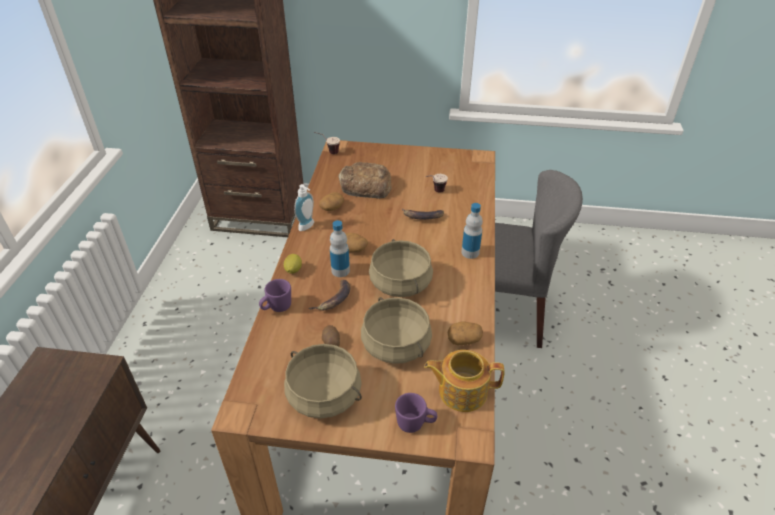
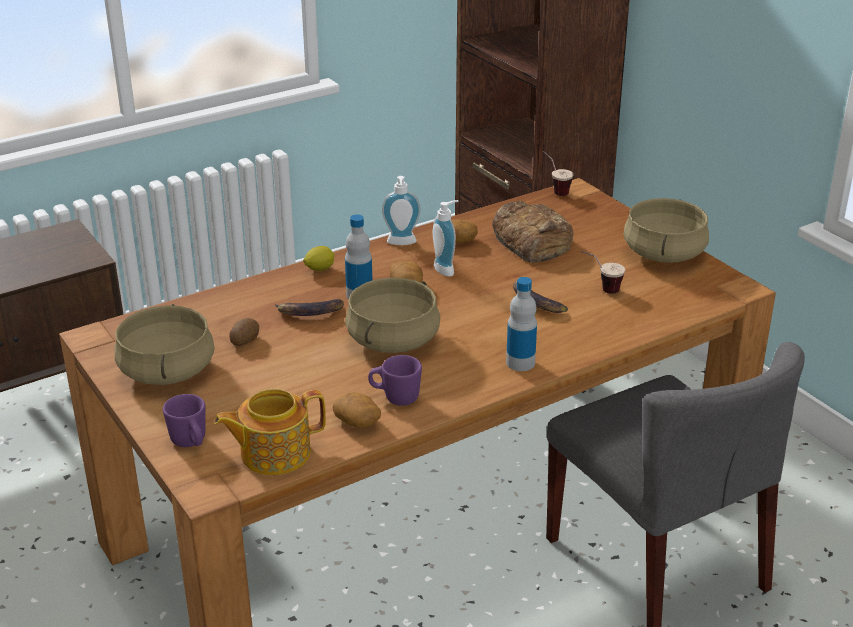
camera: 50 degrees right, 10 degrees down
(276, 308) = (252, 287): purple mug -> purple mug (395, 397)
(354, 226) = (447, 269): none -> soap dispenser
(396, 345) = (291, 381): beige cooking pot -> beige cooking pot (664, 254)
(461, 391) = (273, 453): teapot -> teapot turned 75 degrees counterclockwise

